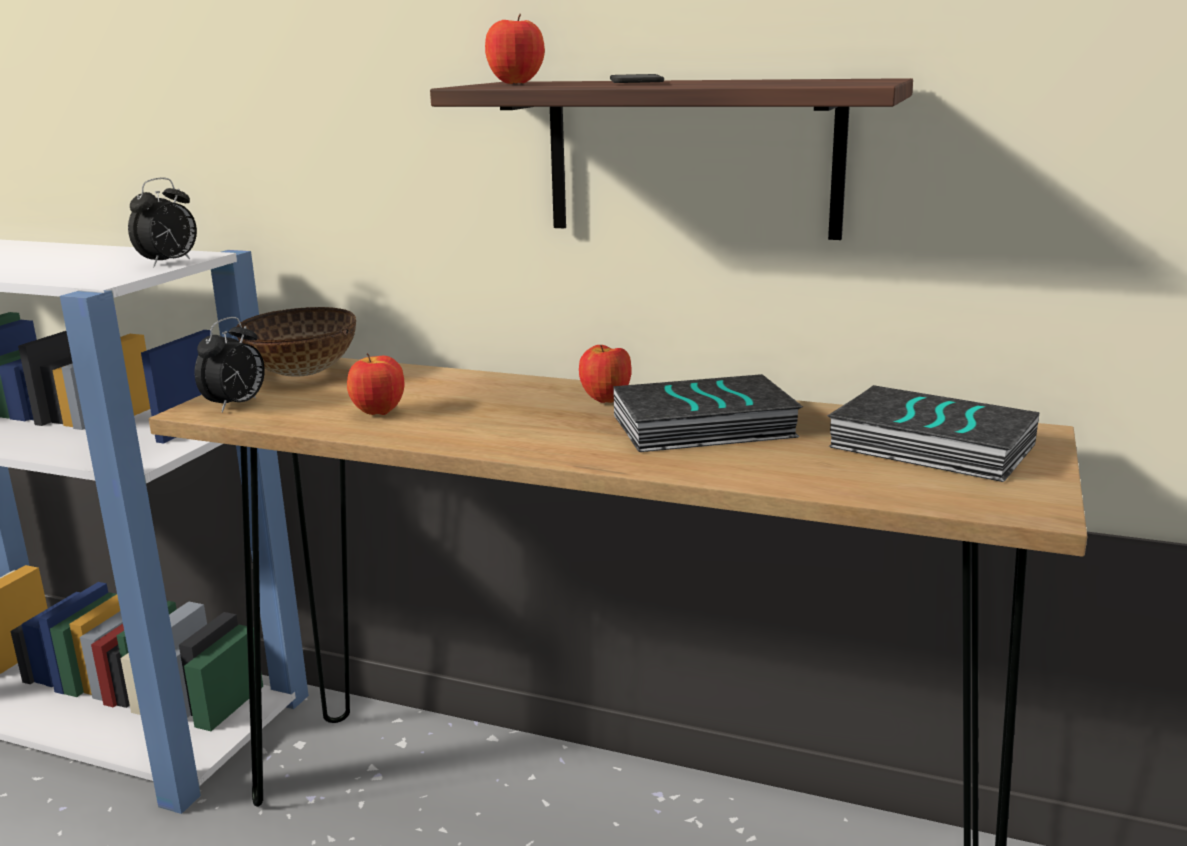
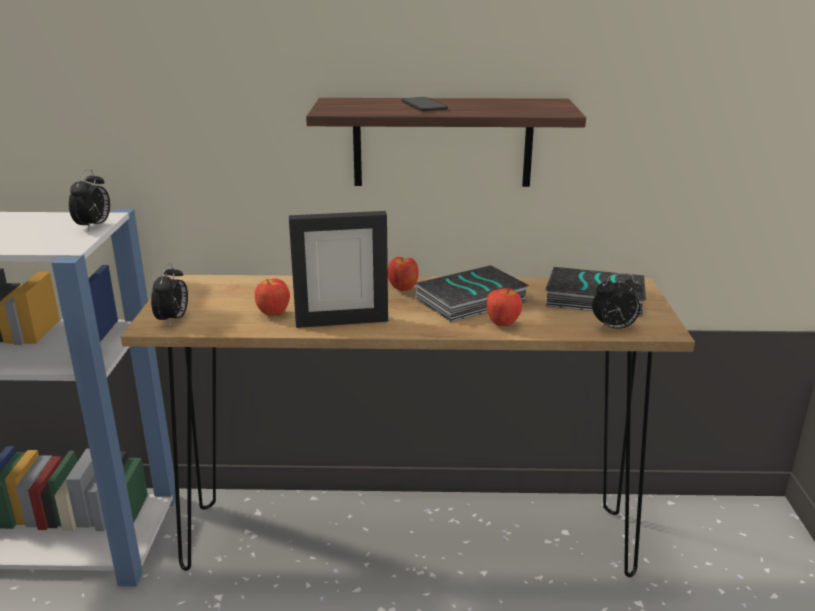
camera: 20 degrees left, 5 degrees up
(300, 374) = (191, 290): bowl -> none
(467, 432) = (341, 321): none -> picture frame
(516, 83) = (349, 107): apple -> apple (503, 324)
(931, 494) = (614, 328): none -> alarm clock

